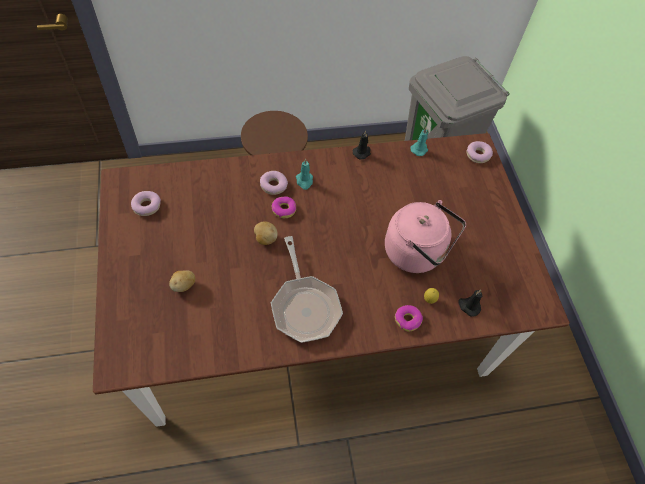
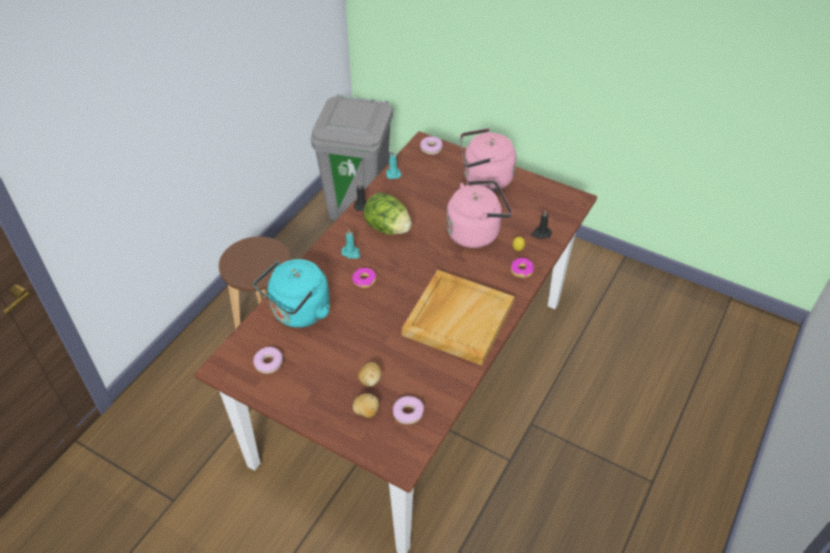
camera: 45 degrees left, 10 degrees down
(211, 190) = (298, 313): none -> turquoise kettle
(265, 238) = (378, 306): potato -> potato (366, 412)
(273, 185) = (335, 273): donut -> donut (408, 413)
(304, 306) = (458, 318): frying pan -> beige tray
(355, 186) = (387, 228): none -> lettuce
(485, 217) = (484, 179): none -> pink kettle

